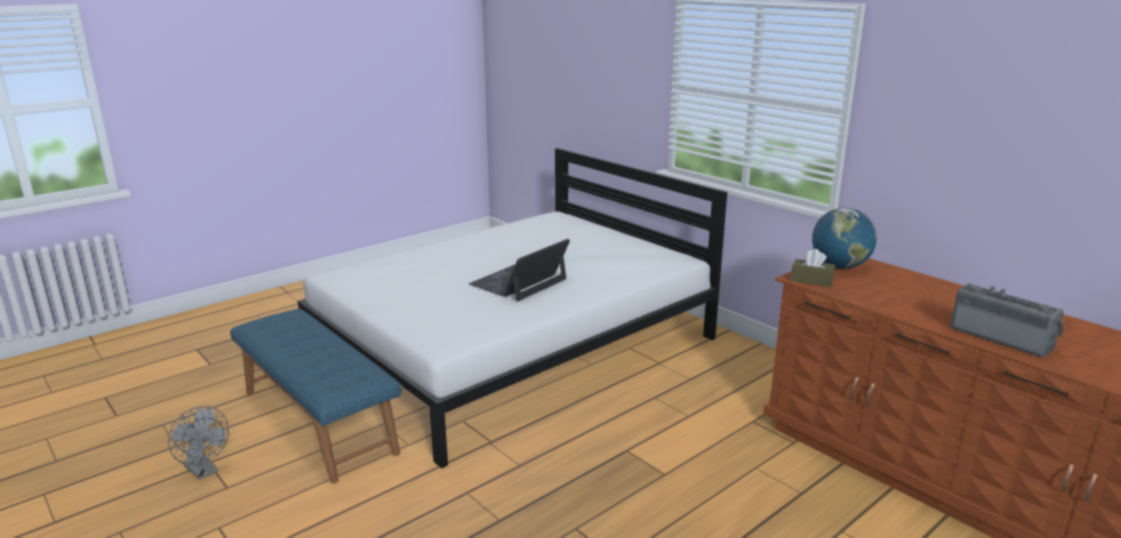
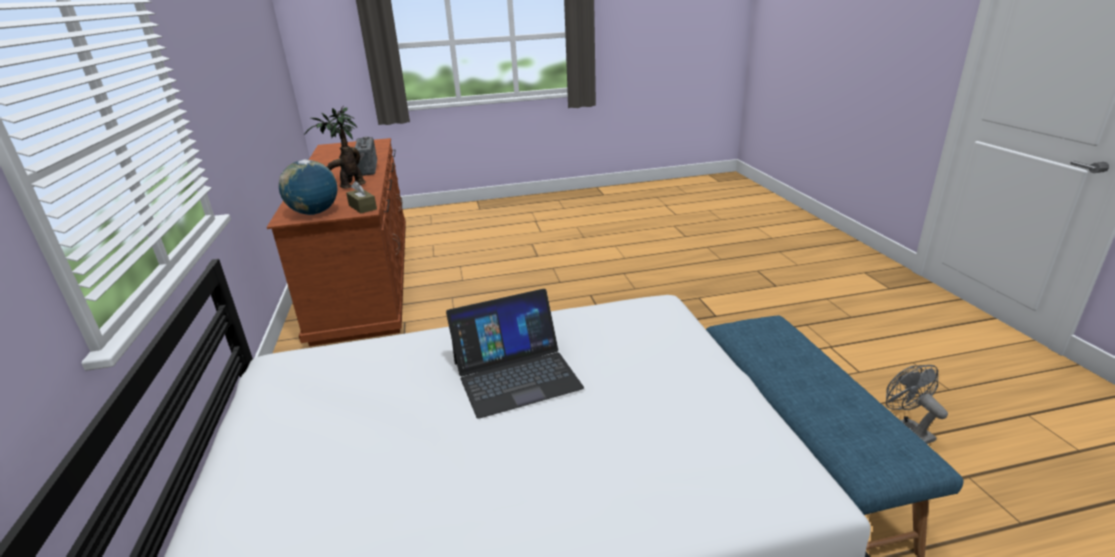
camera: 150 degrees left, 5 degrees up
(917, 303) = (349, 186): none -> potted plant

